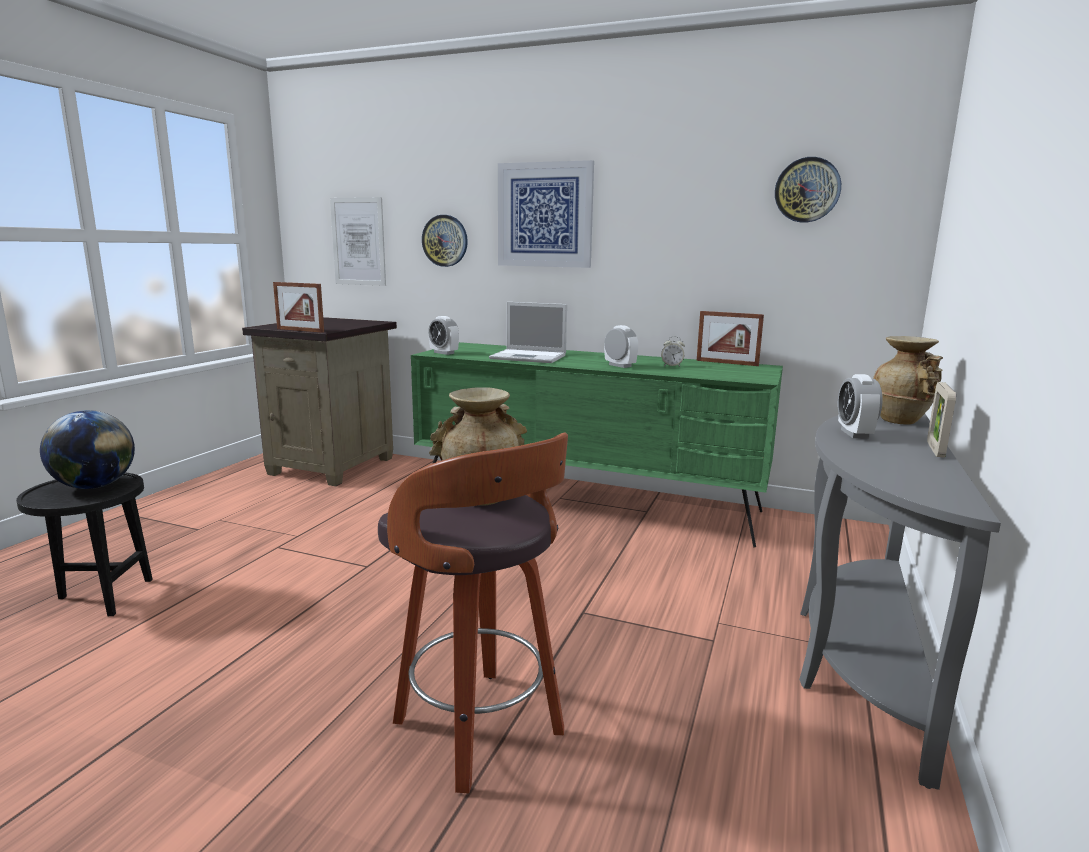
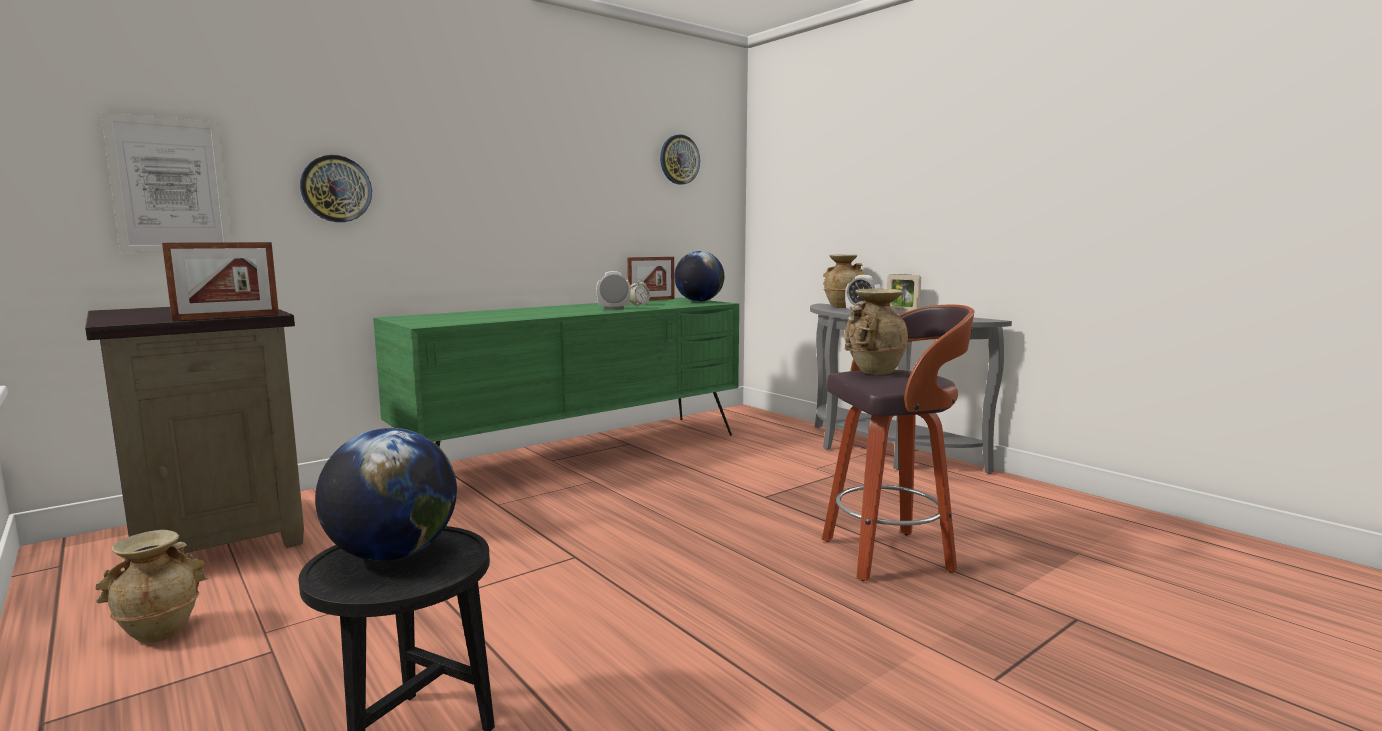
camera: 60 degrees left, 5 degrees down
(214, 499) = (159, 632): none -> beige vase
(444, 353) = (431, 323): alarm clock -> none
(530, 357) = (522, 314): laptop -> none
(545, 215) = (469, 165): picture -> none
(755, 374) = (699, 301): none -> globe

